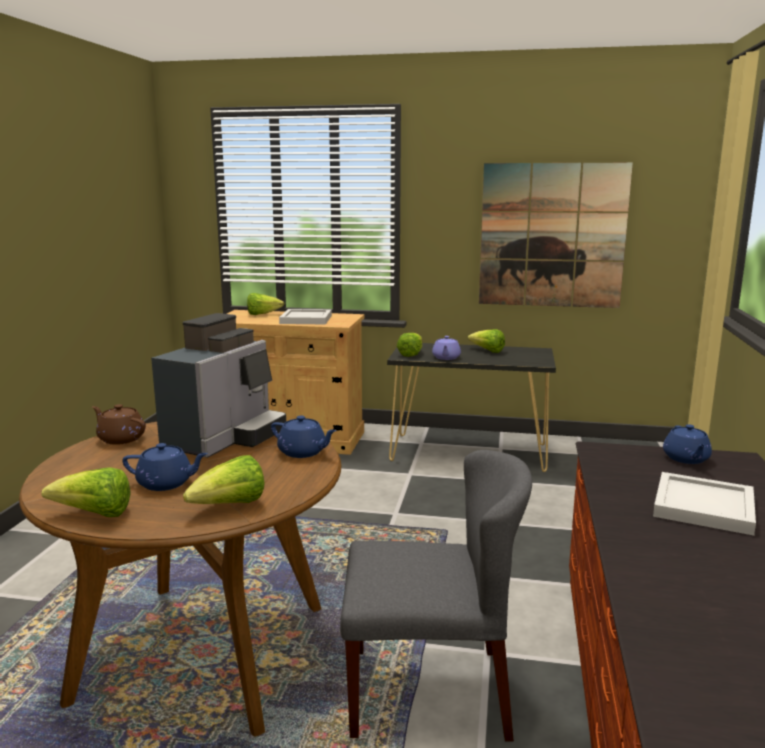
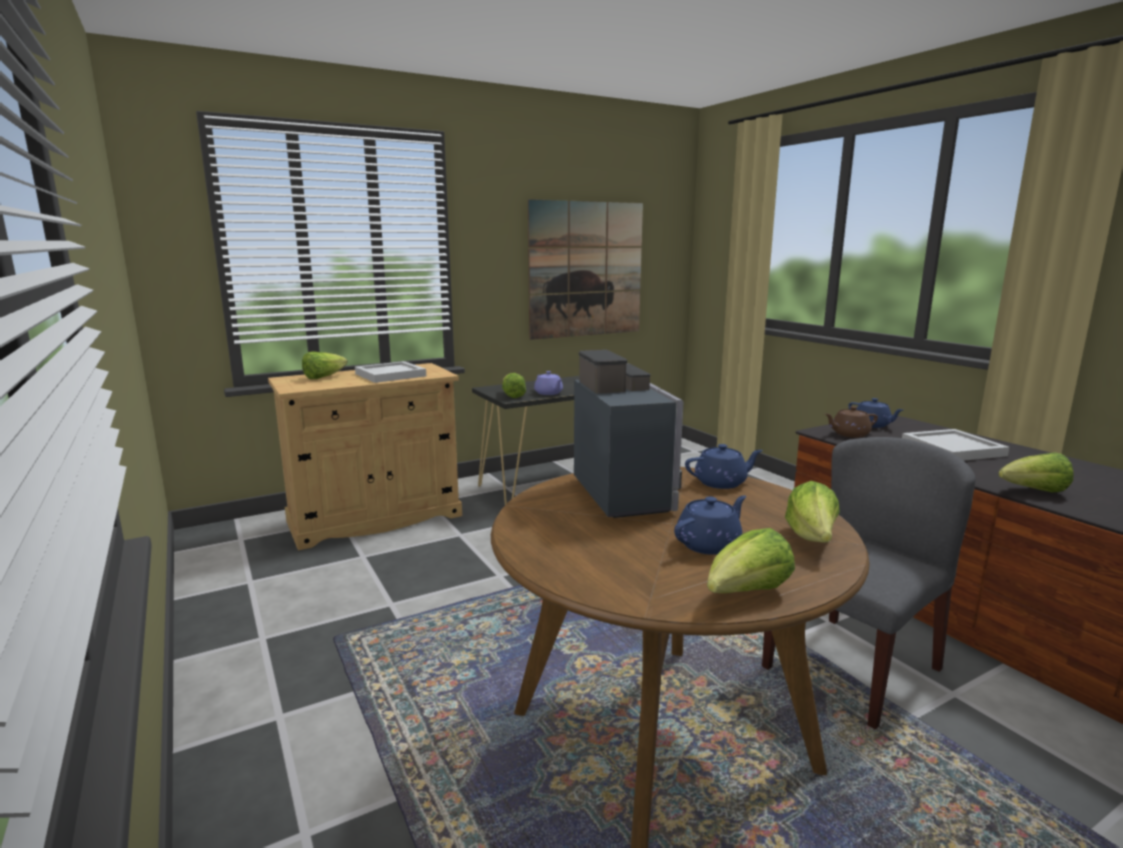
camera: 40 degrees left, 0 degrees up
(120, 439) = (532, 525): brown teapot -> brown teapot (849, 434)
(487, 351) = (565, 382): lettuce -> lettuce (1034, 491)

